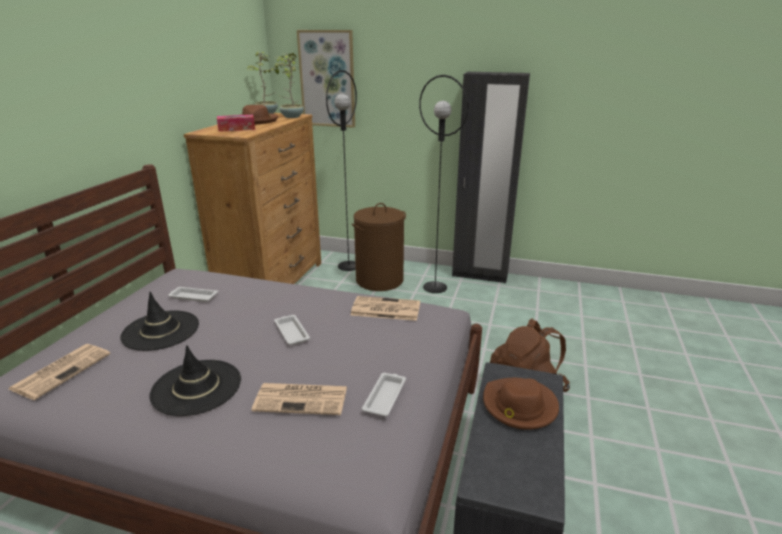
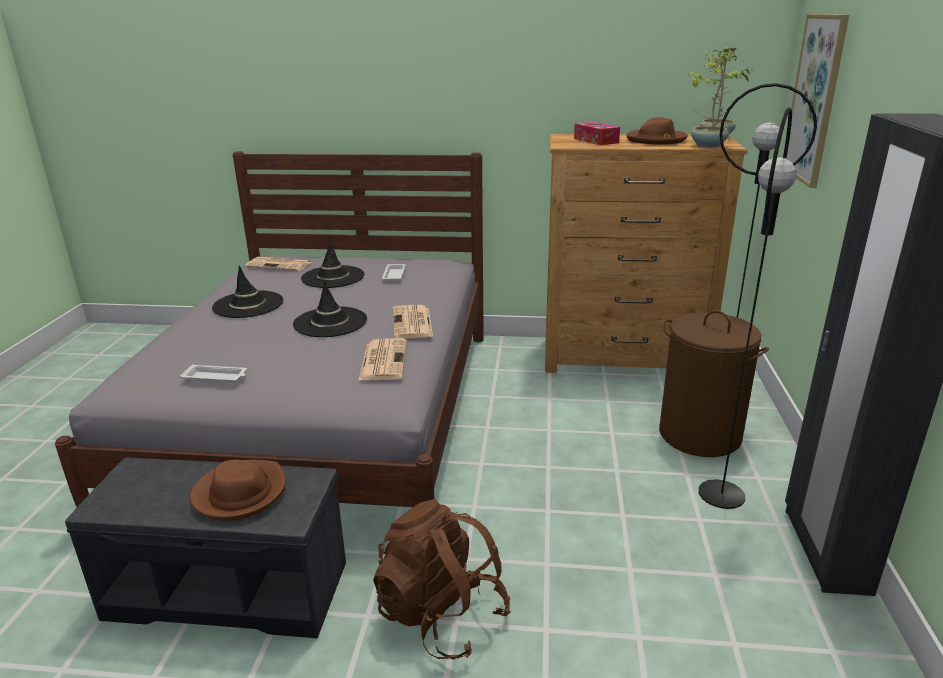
camera: 80 degrees right, 0 degrees up
(291, 332) = (330, 322): white tray -> black hat
(302, 399) = (221, 343): newspaper -> newspaper (412, 323)

